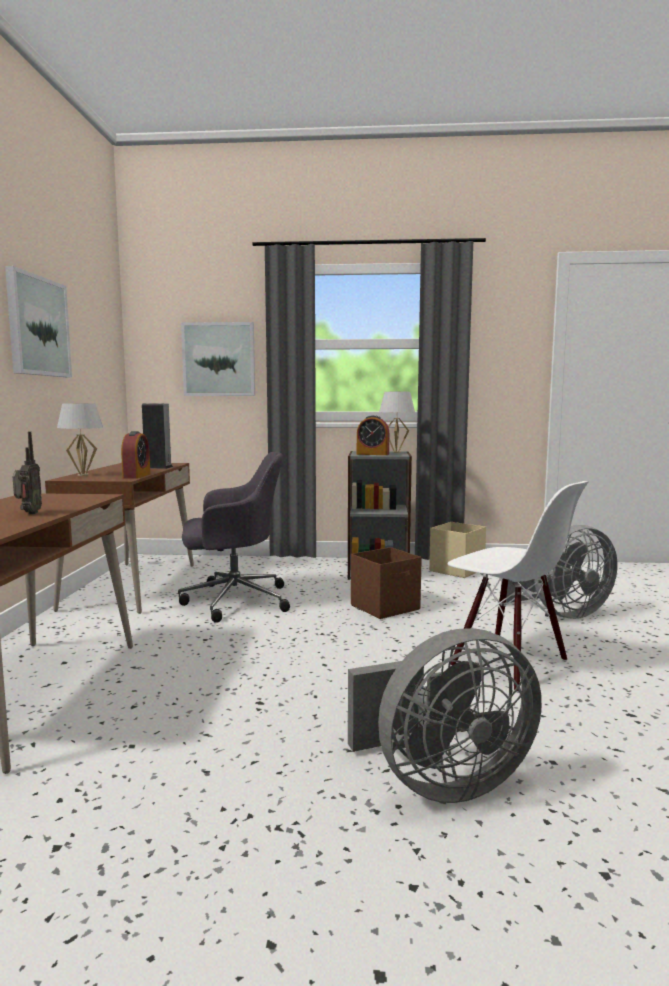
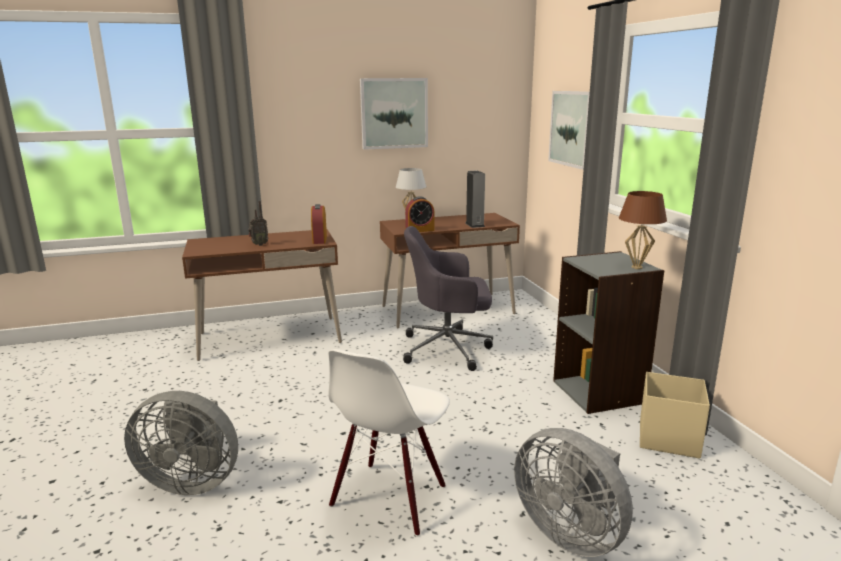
camera: 70 degrees right, 10 degrees up
(233, 600) = (448, 348): grey office chair -> grey office chair turned 120 degrees clockwise
(372, 454) = (594, 262): alarm clock -> alarm clock (319, 240)
(386, 607) = (489, 414): brown storage box -> none
(396, 452) = (637, 267): white table lamp -> brown table lamp
(441, 782) = (192, 481): grey fan -> grey fan turned 45 degrees counterclockwise

